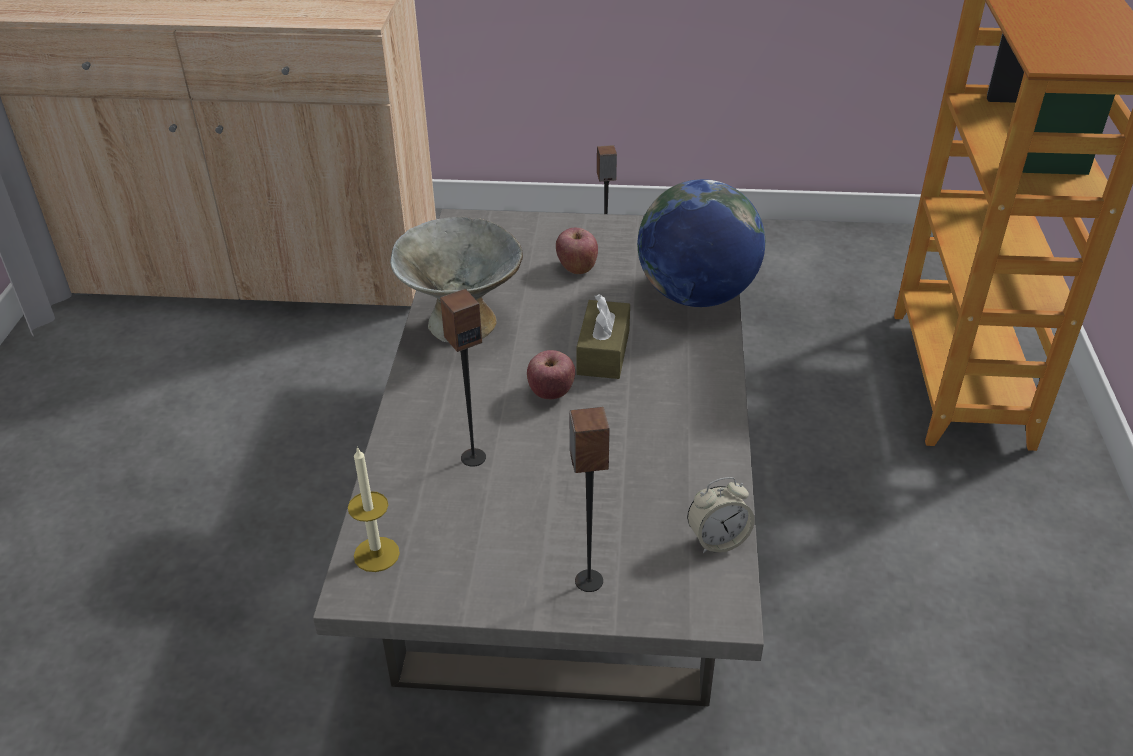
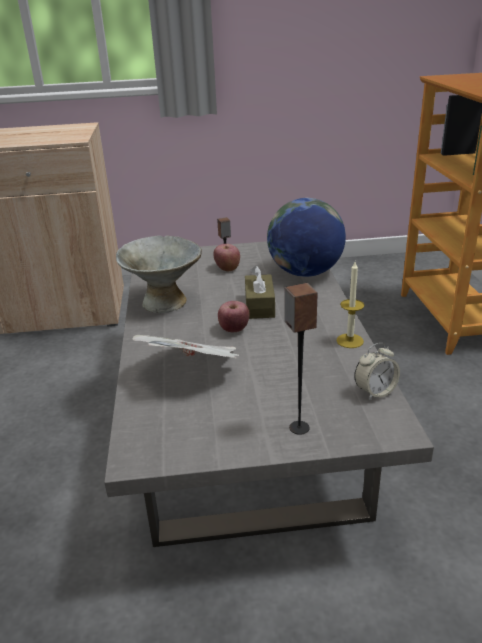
camera: 10 degrees left, 10 degrees down
(376, 554) = (142, 434): candle -> candle (350, 341)
(473, 457) = (194, 369): speaker -> newspaper

